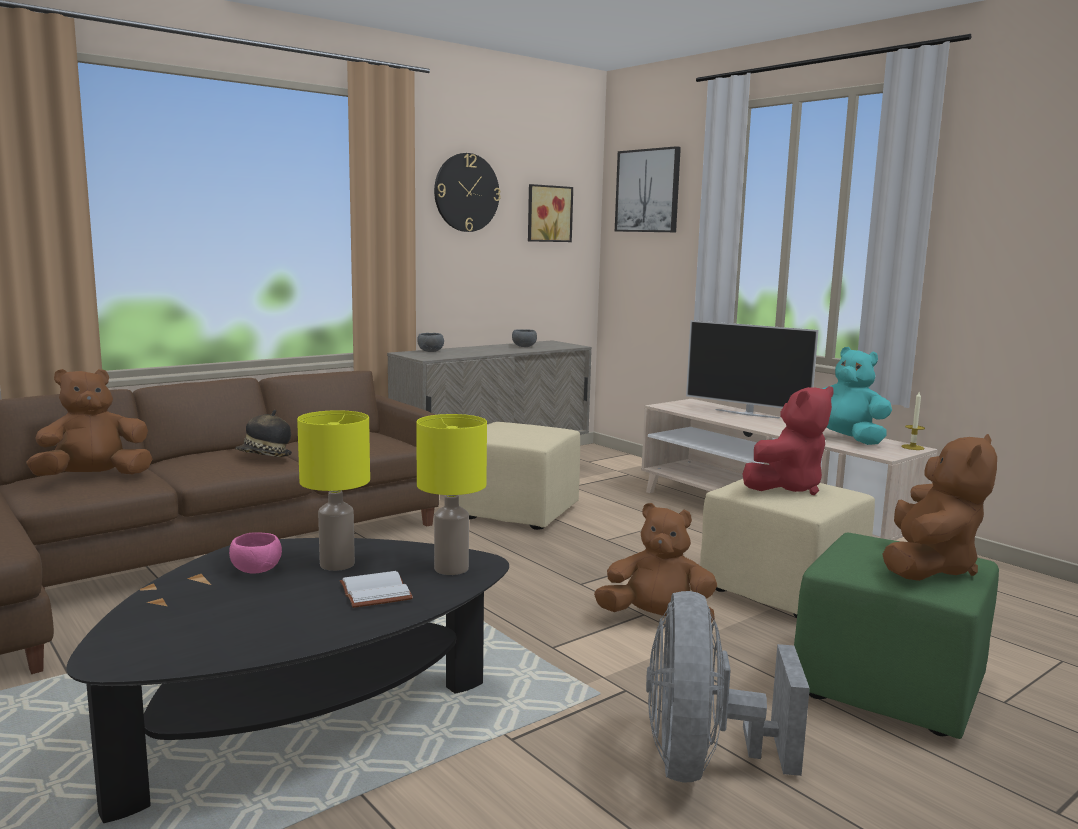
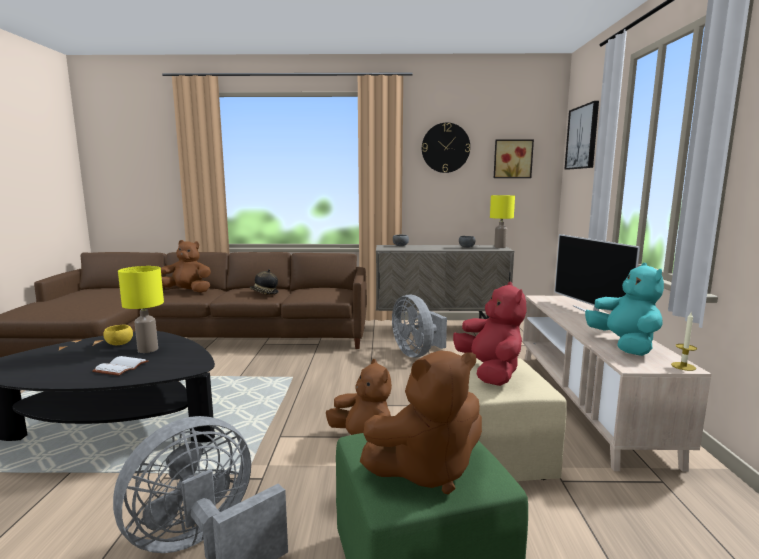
camera: 40 degrees right, 0 degrees up
(255, 571) = (118, 344): pink bowl -> yellow bowl
(451, 569) = (175, 366): yellow table lamp -> yellow table lamp (499, 247)
(519, 513) = (417, 353): beige ottoman -> grey fan
(787, 487) = (490, 372): red plush toy -> red plush toy turned 105 degrees counterclockwise

